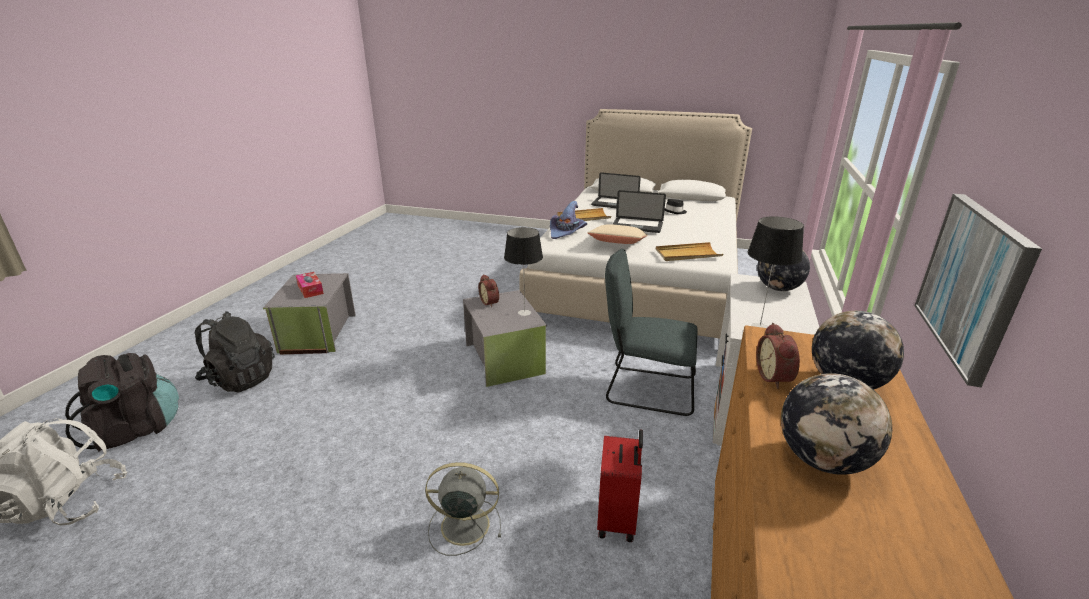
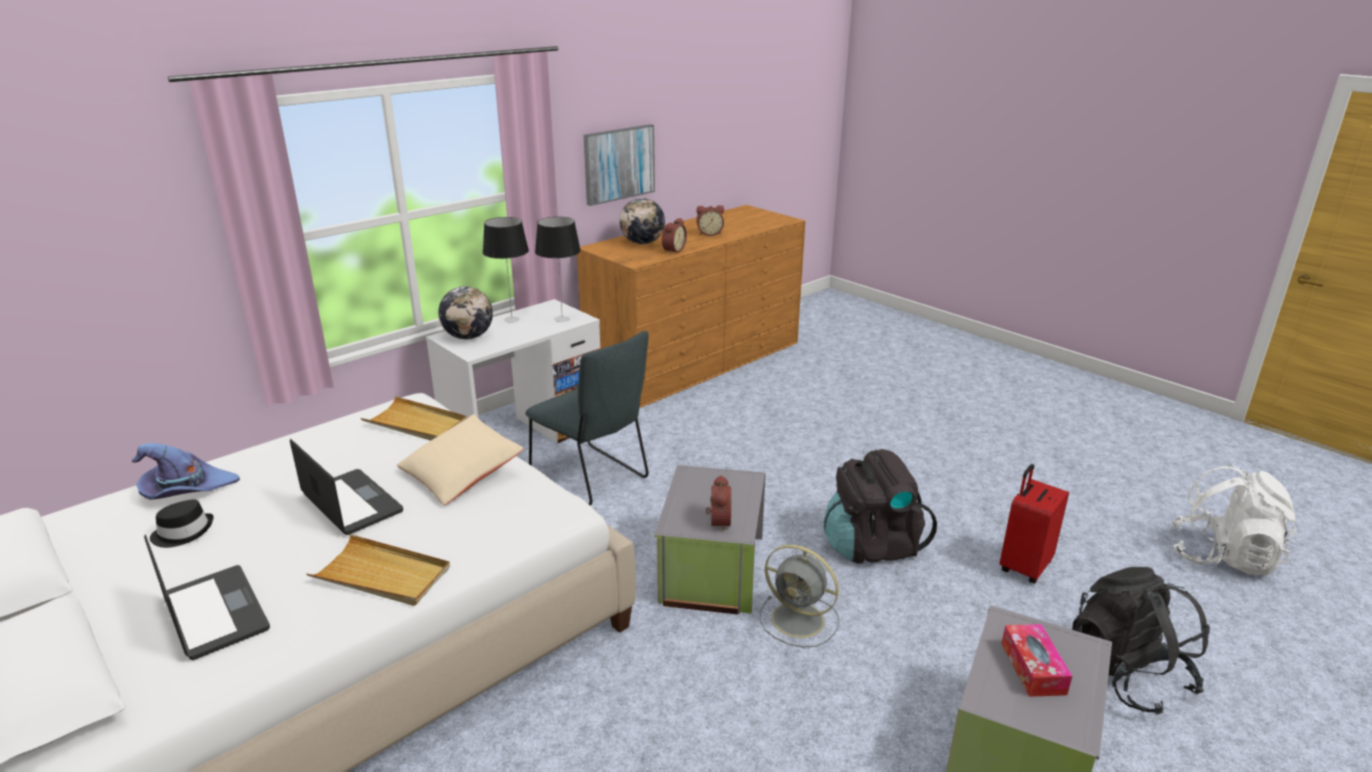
camera: 150 degrees left, 0 degrees up
(135, 429) = (1231, 630): black backpack -> black backpack (871, 546)
(463, 525) = (843, 441): grey fan -> grey fan (800, 620)
(524, 312) = (687, 490): table lamp -> table lamp (512, 319)
(567, 232) = (491, 528): purple hat -> purple hat (186, 490)
(618, 520) = (730, 413): red suitcase -> red suitcase (1023, 567)
(823, 460) = (709, 233): globe -> alarm clock

